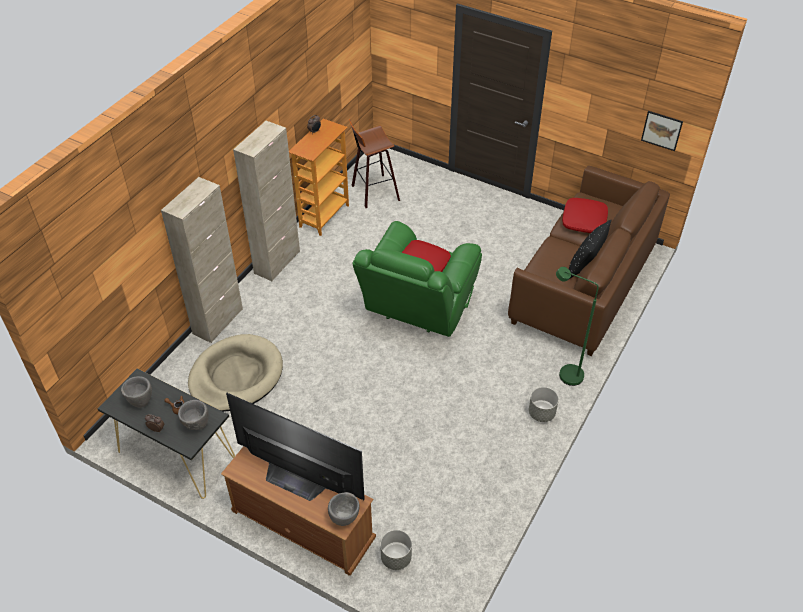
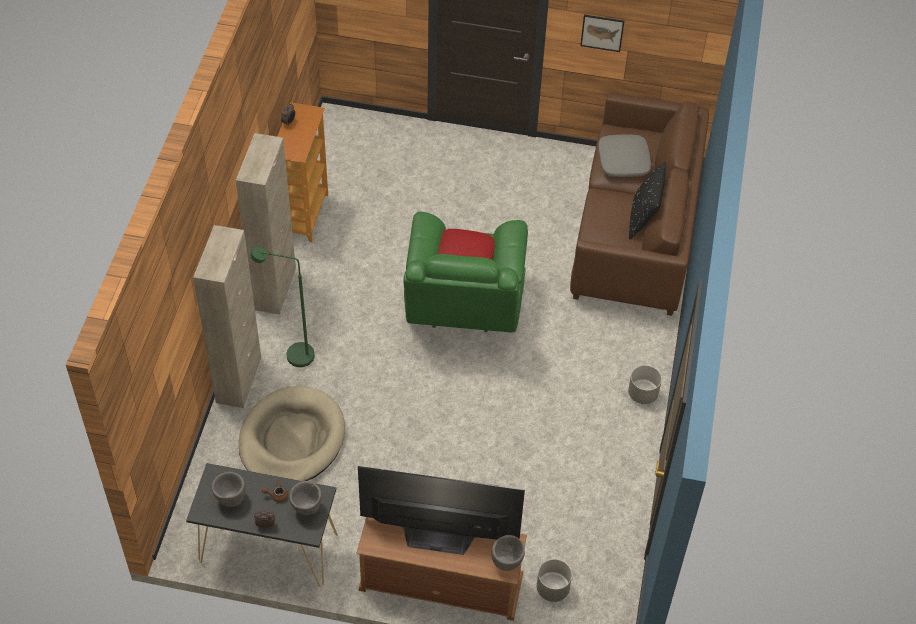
camera: 20 degrees left, 5 degrees up
(373, 192) = (350, 170): stool -> none
(564, 373) = (650, 342): green floor lamp -> green floor lamp (292, 354)
(584, 221) = (624, 161): red pillow -> grey pillow
(661, 130) = (692, 45): picture -> picture (602, 32)

